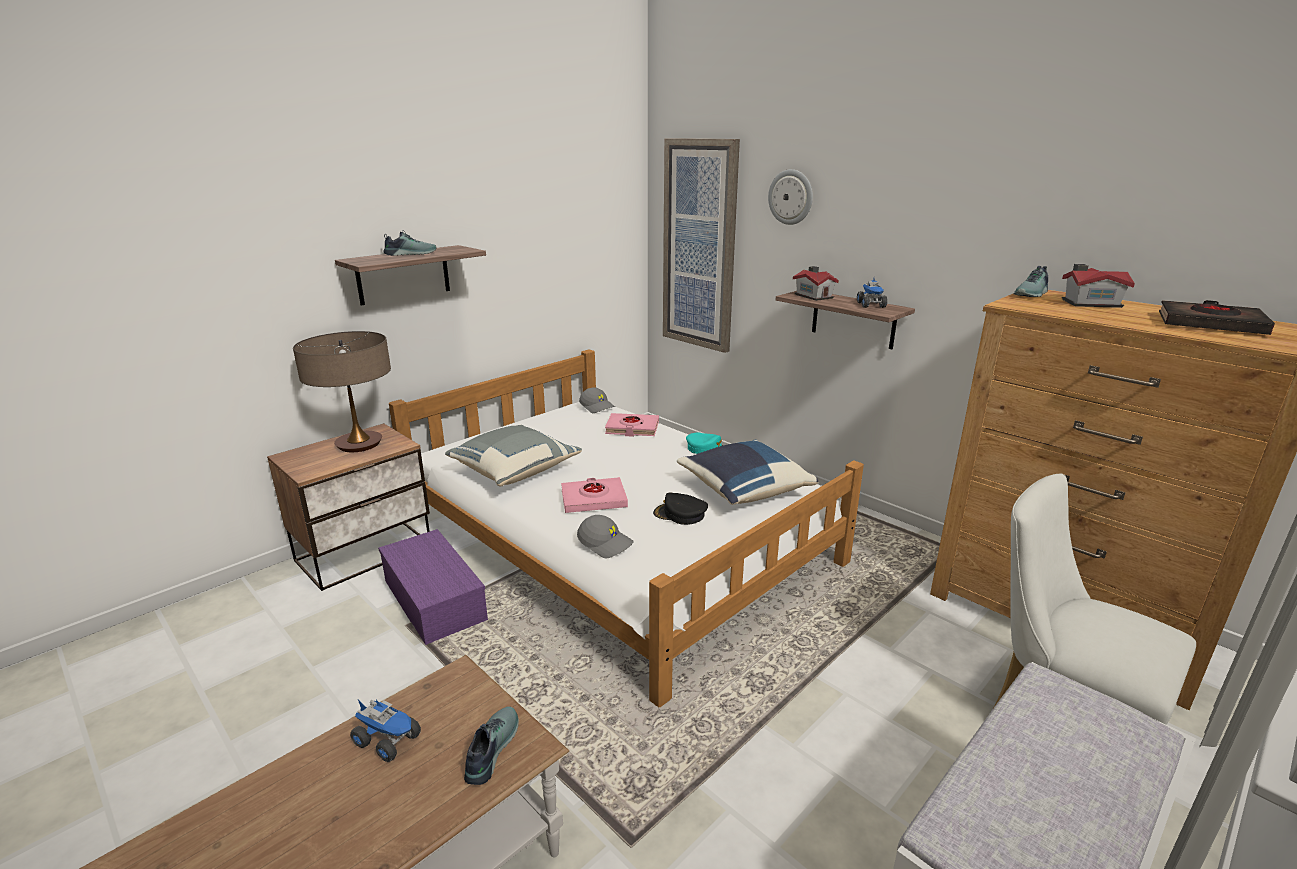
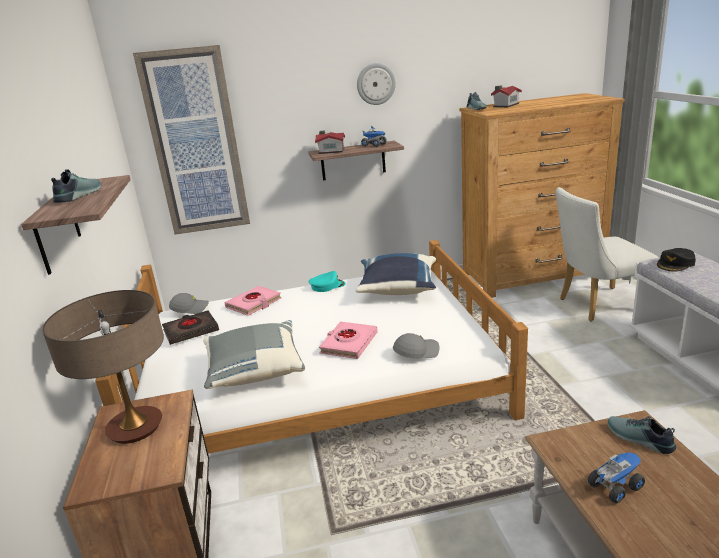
camera: 55 degrees left, 0 degrees up
(436, 600) = (310, 505): purple storage box -> none
(680, 514) = (405, 316): black cap -> black cap (676, 264)
(791, 197) = (281, 84): wall clock -> wall clock (376, 84)
(1210, 324) = (560, 100): black book -> black book (191, 331)

